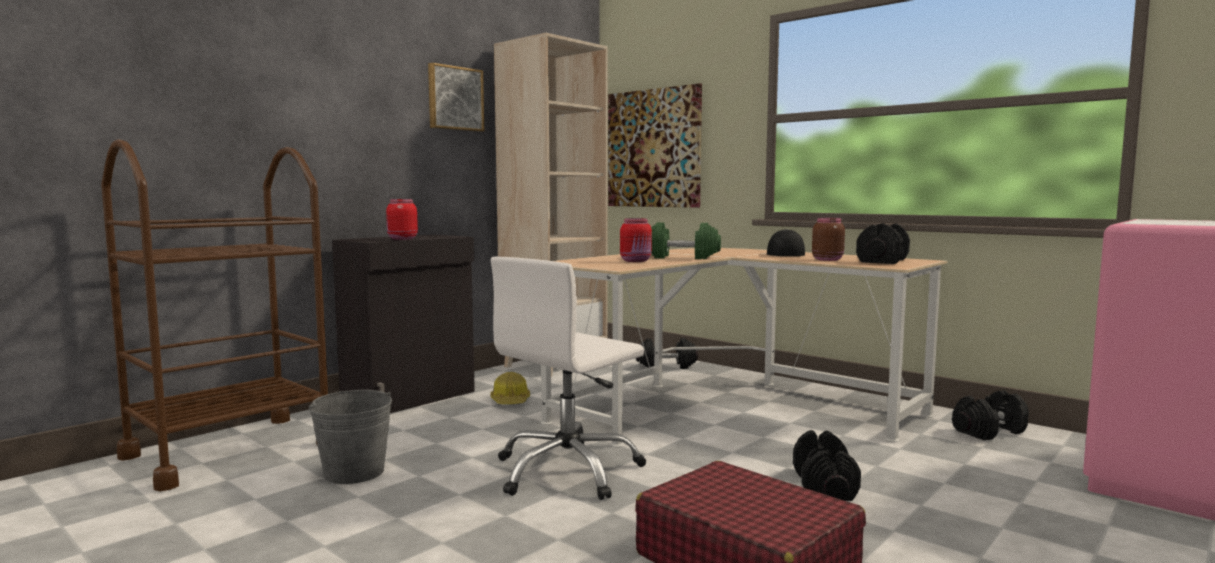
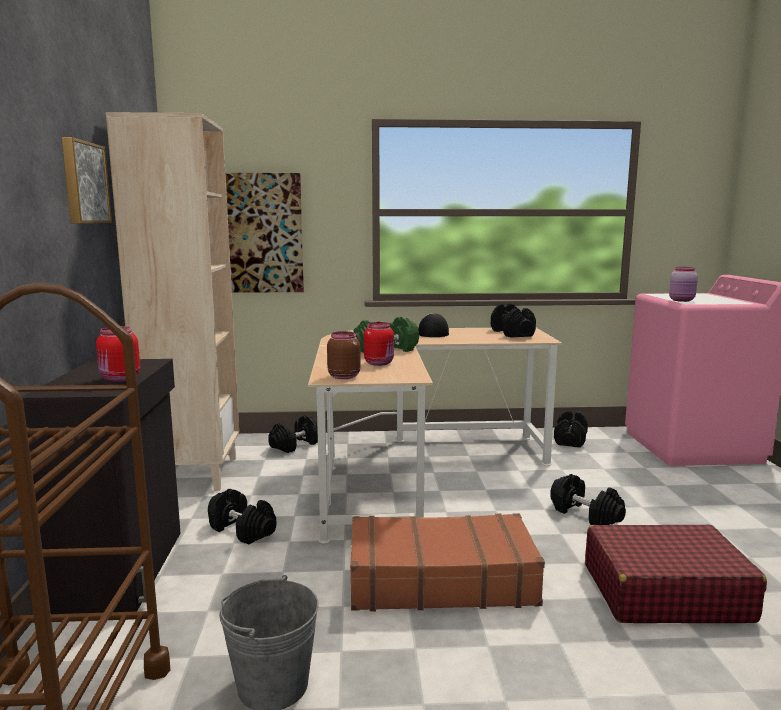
camera: 45 degrees left, 5 degrees up
(511, 401) = (242, 530): hard hat -> black dumbbell
(568, 471) = (440, 579): white office chair -> brown suitcase
(827, 259) = (481, 337): brown jar -> brown jar (343, 376)
(1147, 222) = (682, 300): none -> pink jar

